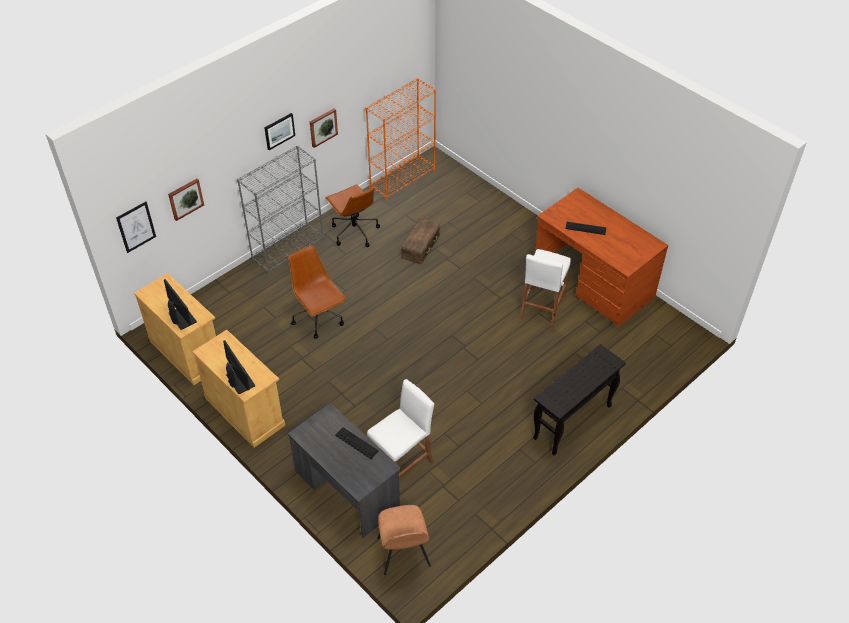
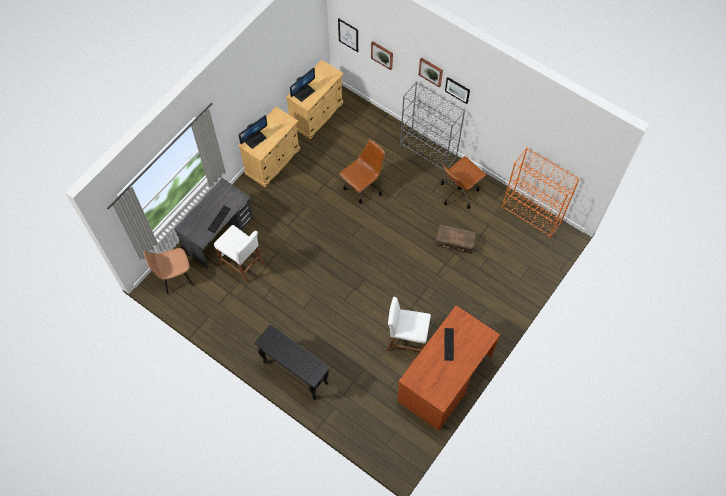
camera: 80 degrees right, 15 degrees up
(323, 127) = (491, 122): picture -> picture (431, 71)

